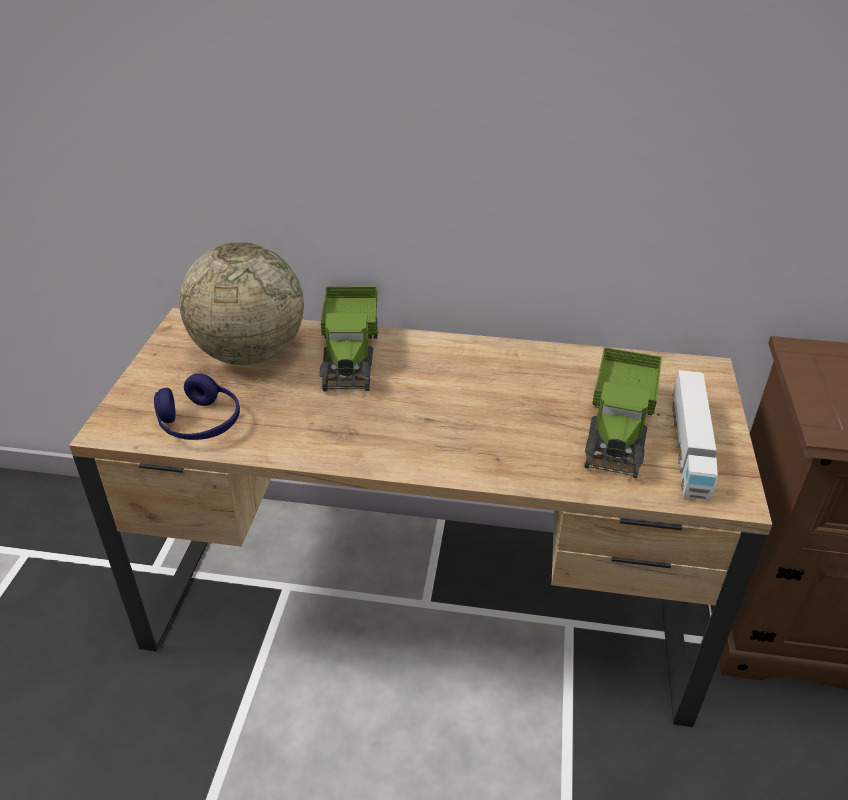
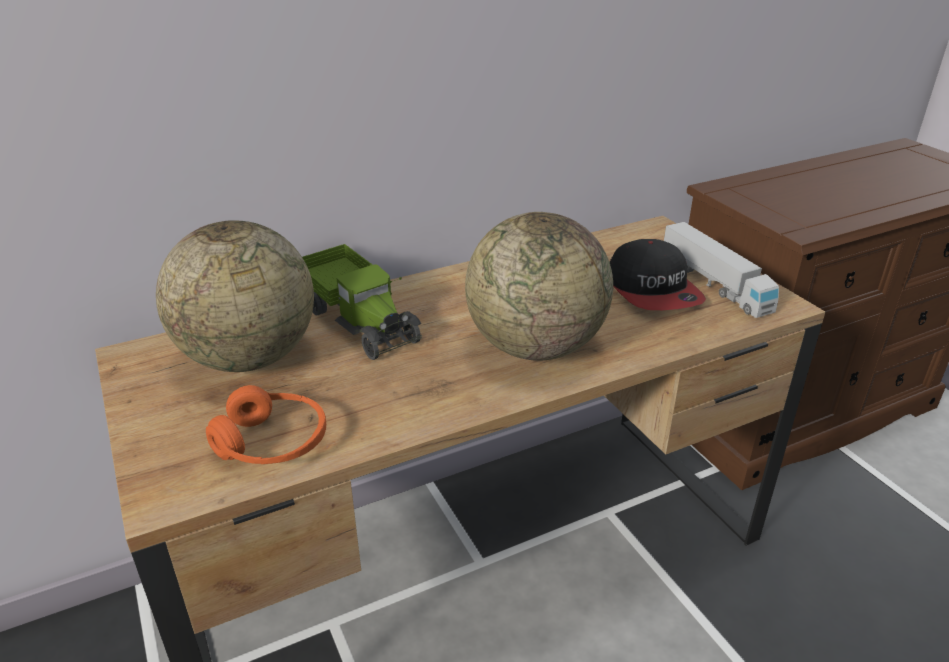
camera: 35 degrees left, 5 degrees down
(200, 423) = (272, 443): blue headphones -> orange headphones
(452, 434) = (535, 347): none -> globe
(619, 428) = (653, 290): toy truck -> cap

